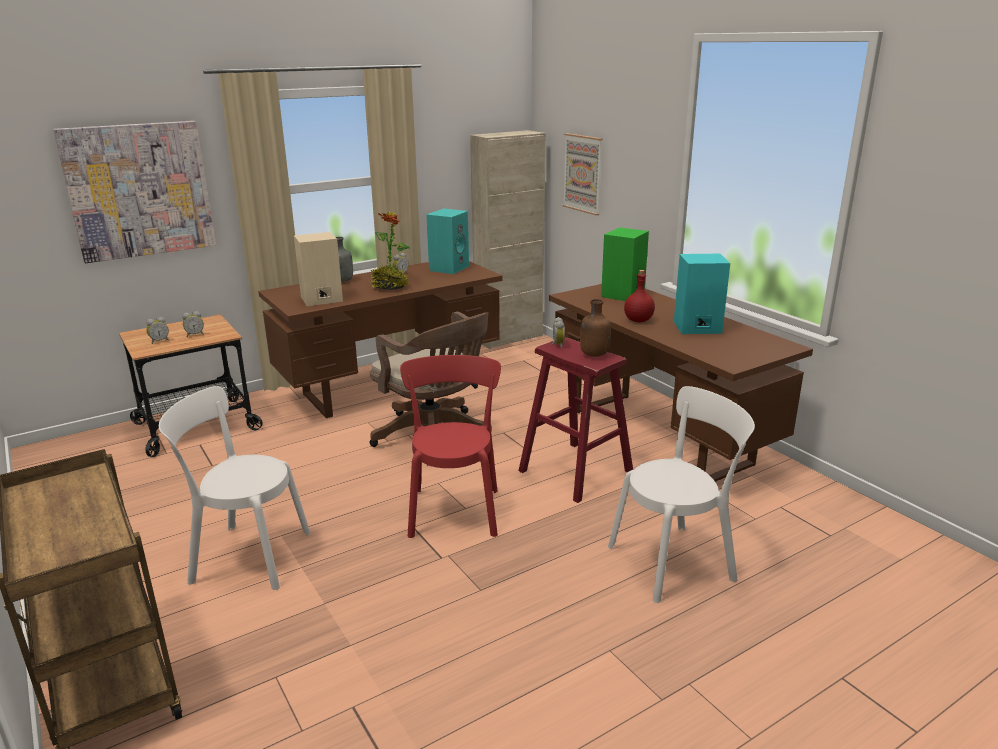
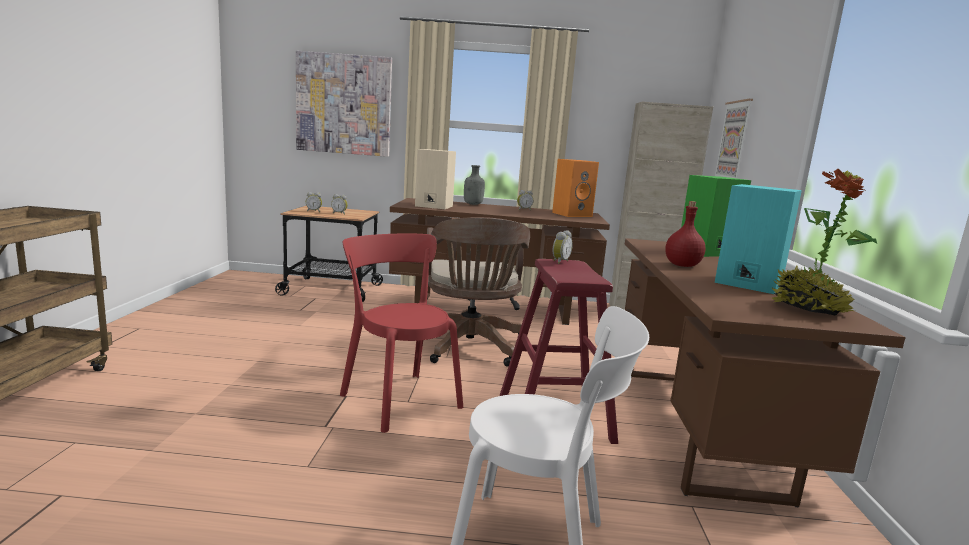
camera: 35 degrees right, 10 degrees down
(246, 556) = (216, 362): white chair -> none
(390, 287) = (498, 211): potted plant -> potted plant (808, 309)
(449, 268) = (572, 214): turquoise speaker -> orange speaker
(454, 509) = (398, 398): red chair -> red chair turned 75 degrees counterclockwise
(593, 354) = (581, 274): brown bottle -> none

